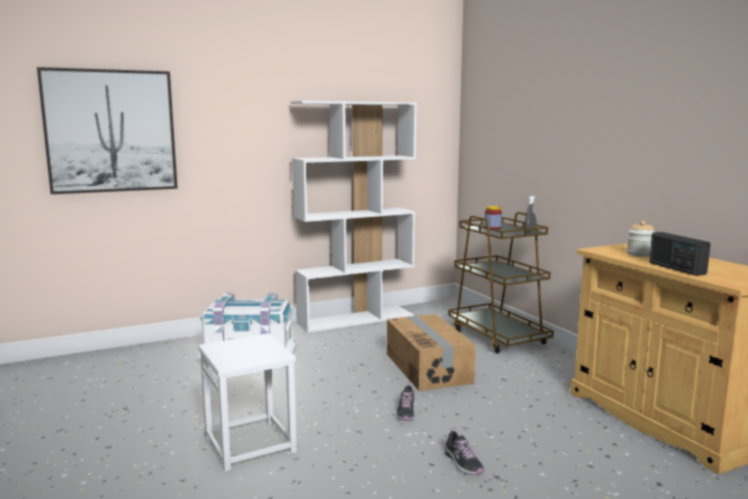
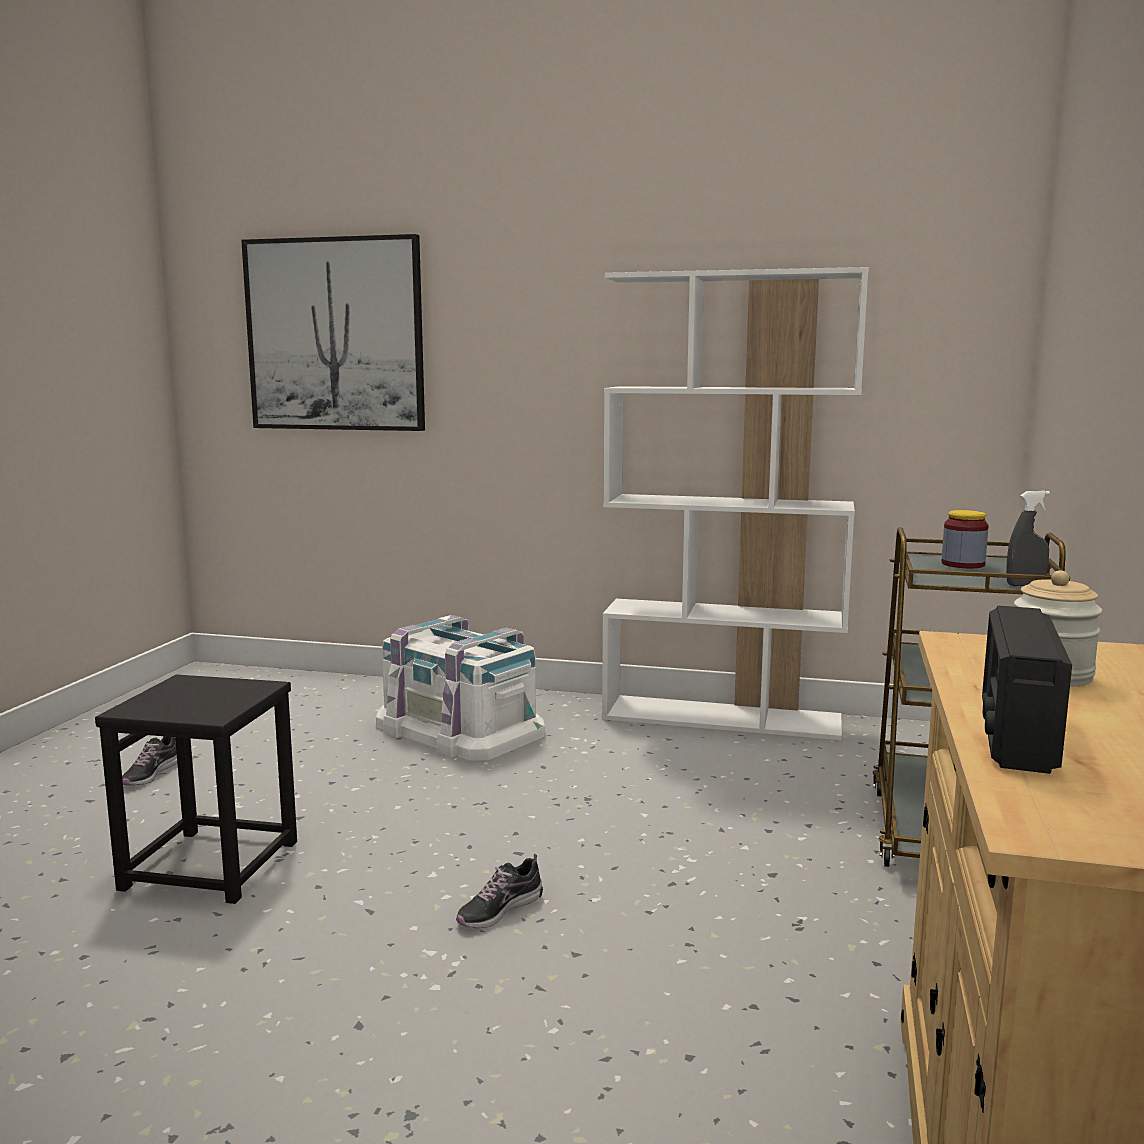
camera: 40 degrees right, 0 degrees up
(251, 444) = (212, 865): white stool -> black stool
(428, 368) = (688, 845): cardboard box -> none
(463, 462) = (409, 1052): shoe -> shoe (150, 774)

